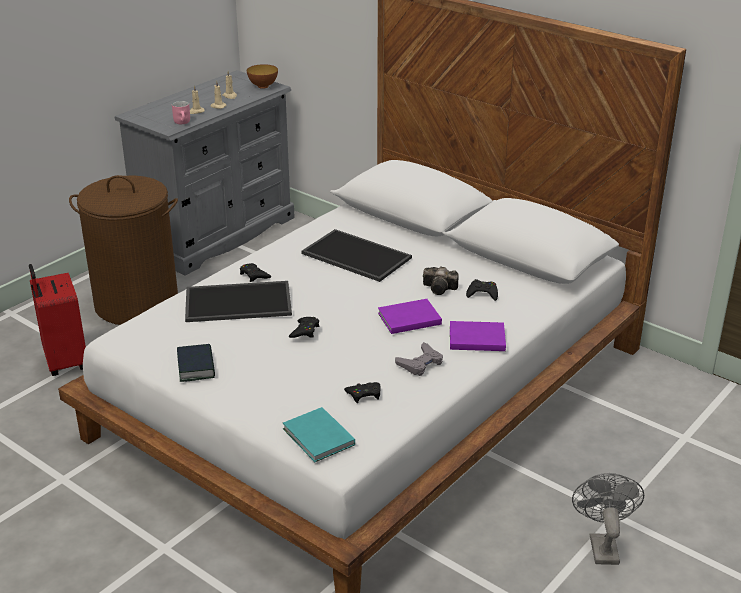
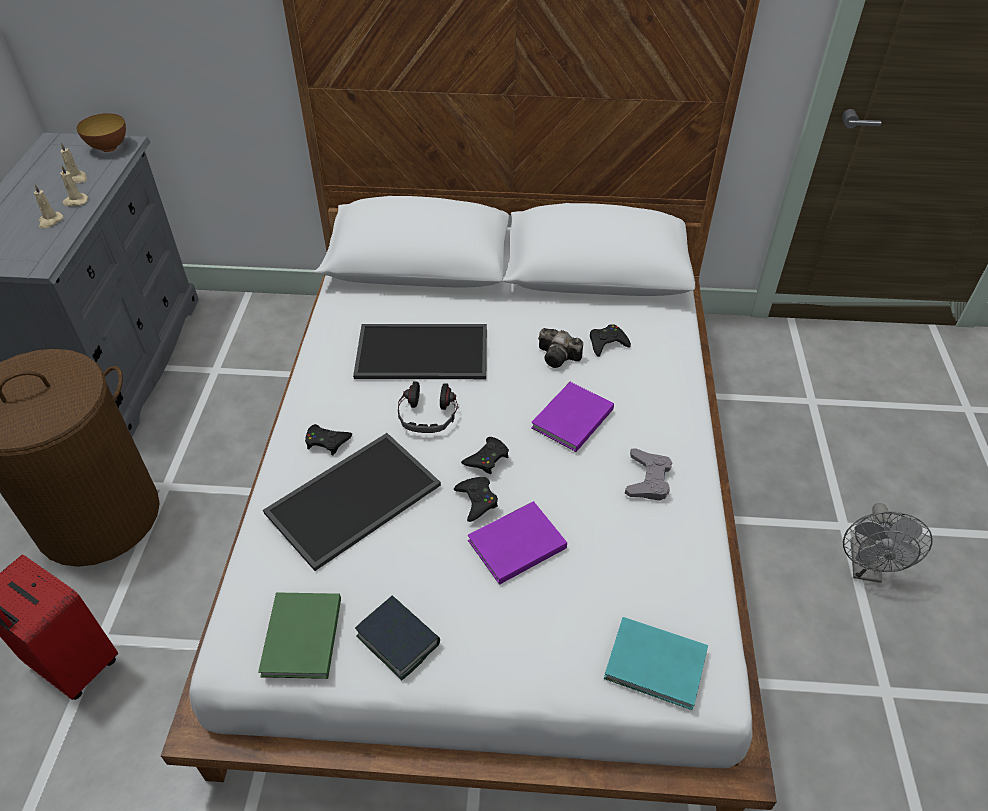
camera: 35 degrees left, 15 degrees up
(149, 345) = (300, 639): none -> green book
(183, 122) = (49, 246): pink mug -> none
(324, 284) = (428, 414): none -> headphones
(364, 394) = (637, 562): black game controller -> black game controller (487, 458)
(441, 289) = (559, 357): camera -> camera turned 45 degrees clockwise
(475, 338) = (662, 410): purple book -> purple book (514, 544)
(602, 545) = (866, 569): grey fan -> grey fan turned 135 degrees counterclockwise

